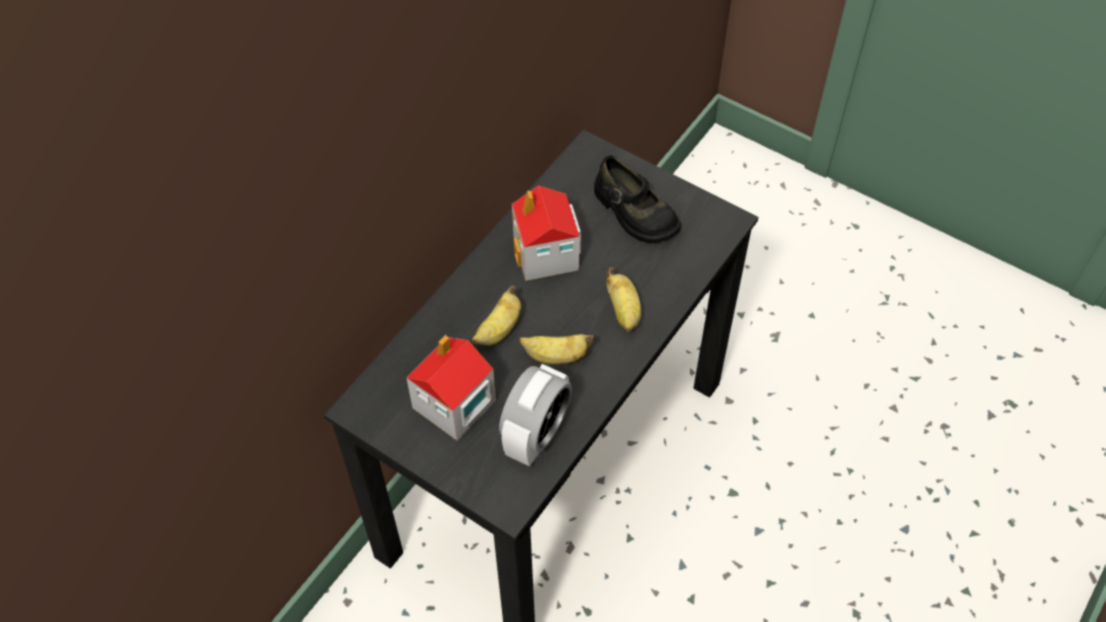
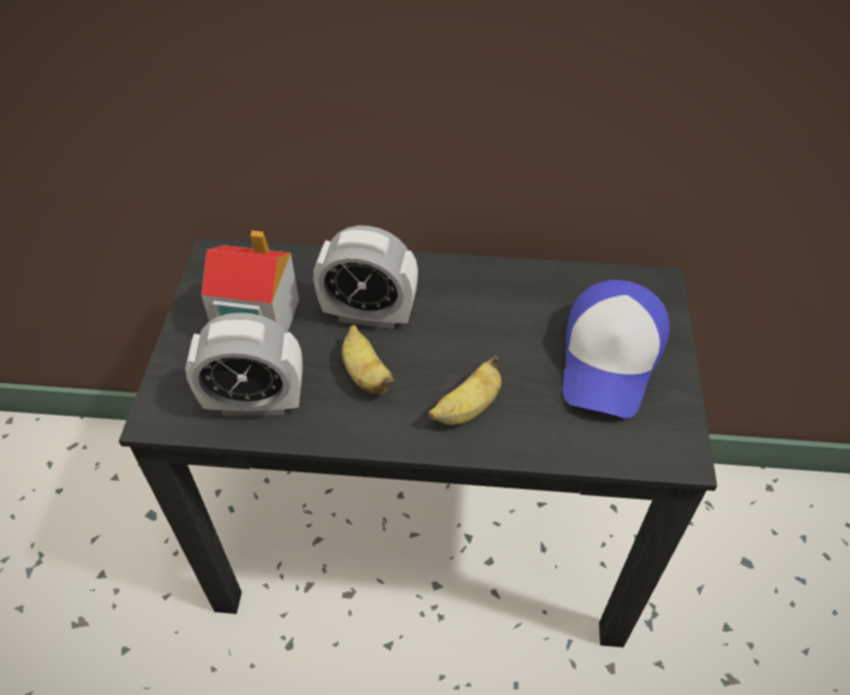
camera: 60 degrees right, 5 degrees down
(499, 330) = (369, 314): banana -> alarm clock
(546, 255) = (491, 310): toy house -> none
(634, 212) = (610, 358): black shoe -> cap

